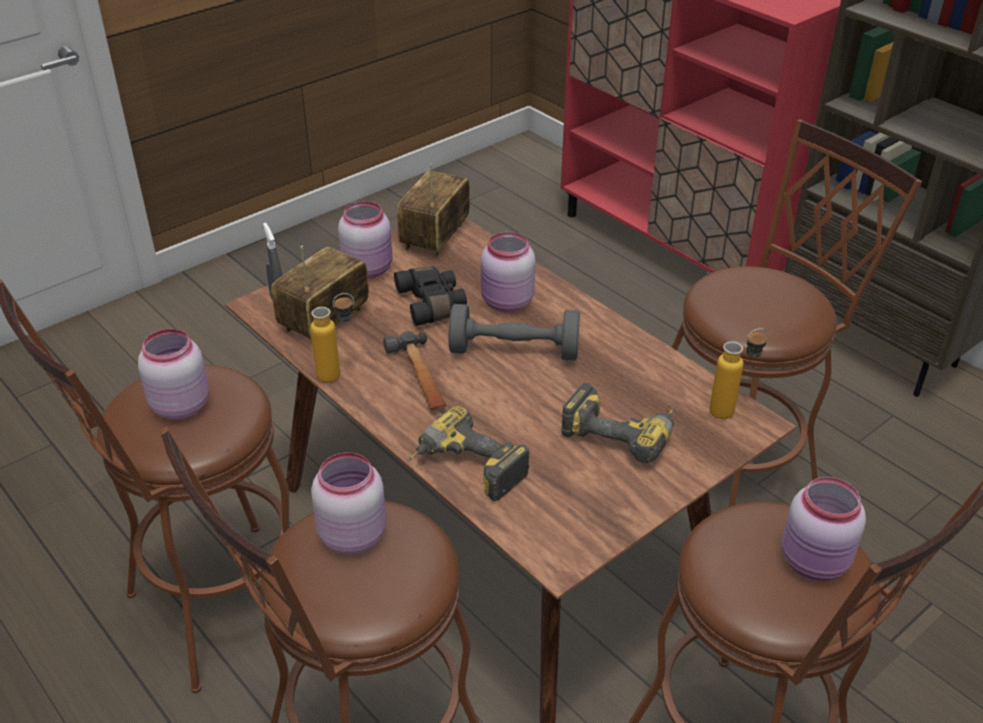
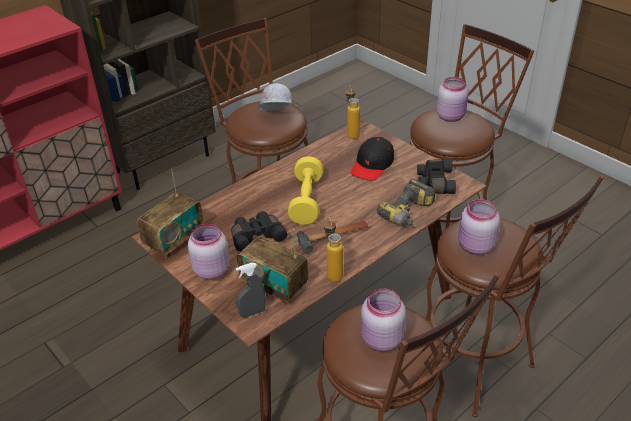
camera: 90 degrees left, 0 degrees up
(435, 237) = (174, 240): radio -> radio turned 75 degrees counterclockwise
(506, 303) = (257, 205): pink jar -> none
(514, 351) = (306, 201): grey dumbbell -> yellow dumbbell
(565, 514) = (434, 182): none -> black binoculars
(621, 432) = (372, 165): power drill -> black cap
(757, 310) = (275, 117): none -> white hard hat

